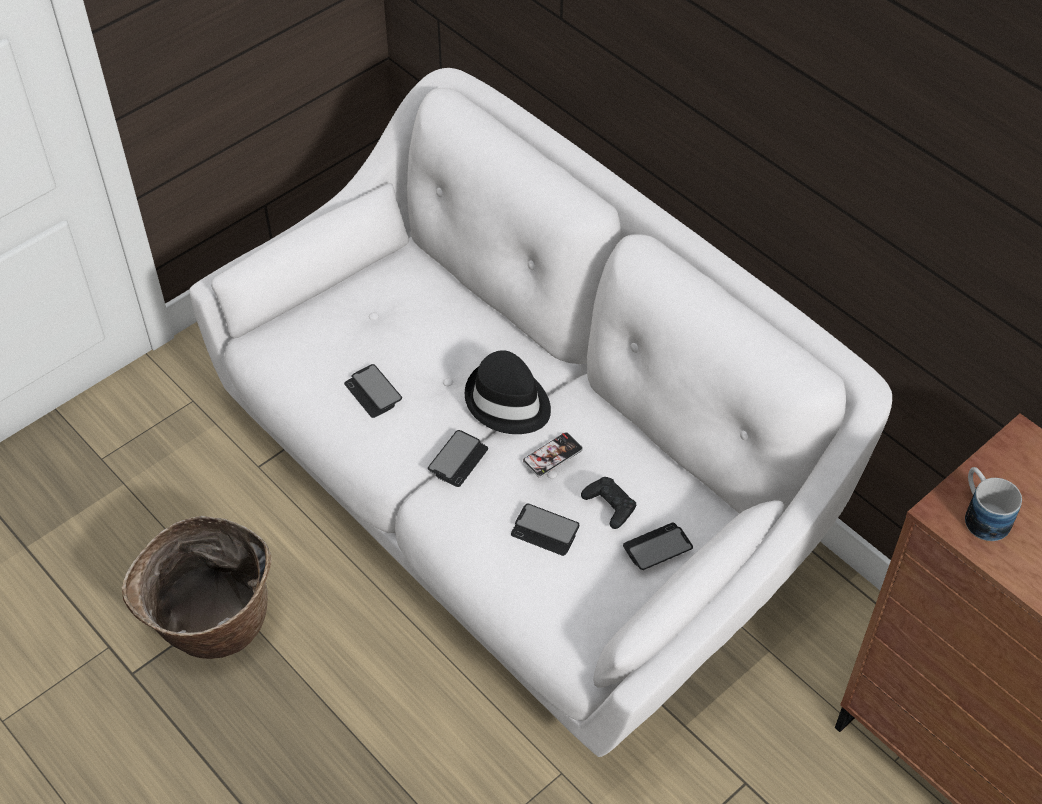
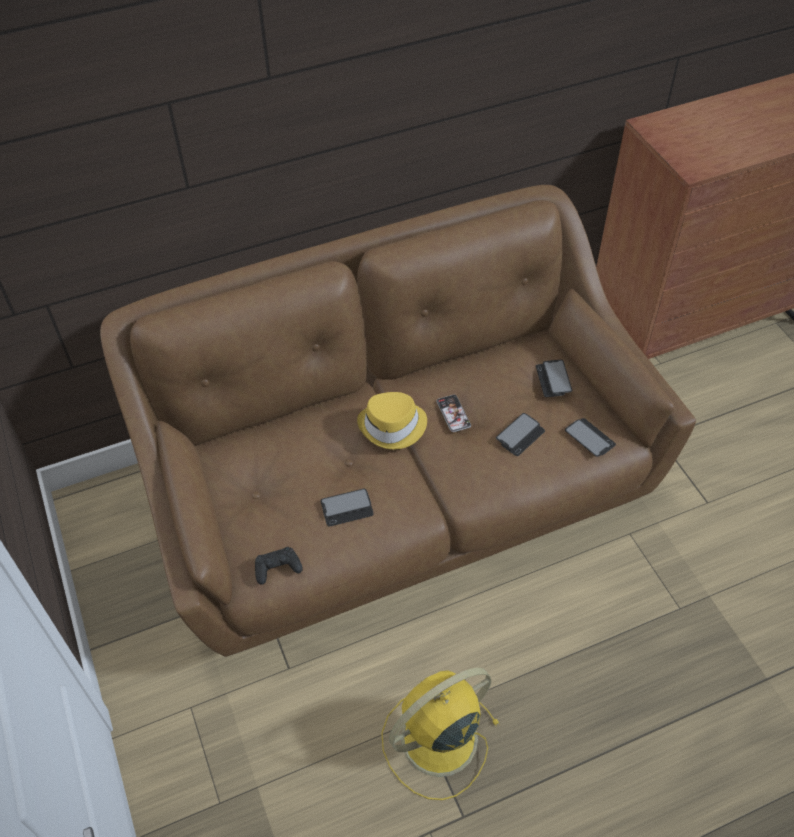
camera: 70 degrees left, 0 degrees up
(211, 625) = (436, 740): basket -> yellow fan
(458, 459) = (435, 470): phone -> phone (589, 438)
(507, 402) = (393, 426): black hat -> yellow hat
(522, 498) = (398, 492): white sofa -> brown sofa
(609, 505) = (511, 393): black game controller -> black game controller (277, 568)
(981, 514) = (698, 157): mug -> none

